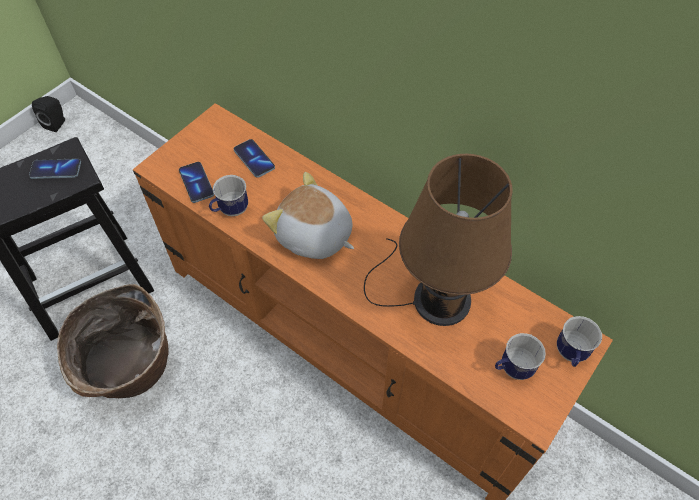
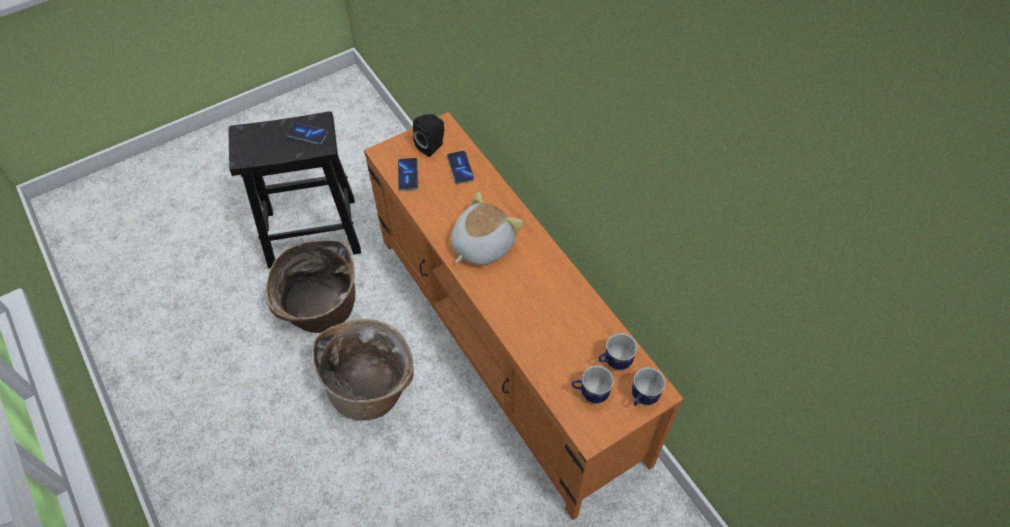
camera: 20 degrees right, 0 degrees up
(57, 123) = (331, 85): black speaker -> black speaker (432, 146)
(223, 439) = (372, 389): none -> basket
(230, 211) = (425, 205): mug -> mug (614, 362)
(314, 236) = (481, 244): plush toy -> plush toy turned 75 degrees clockwise
(435, 298) = (555, 321): brown table lamp -> none

